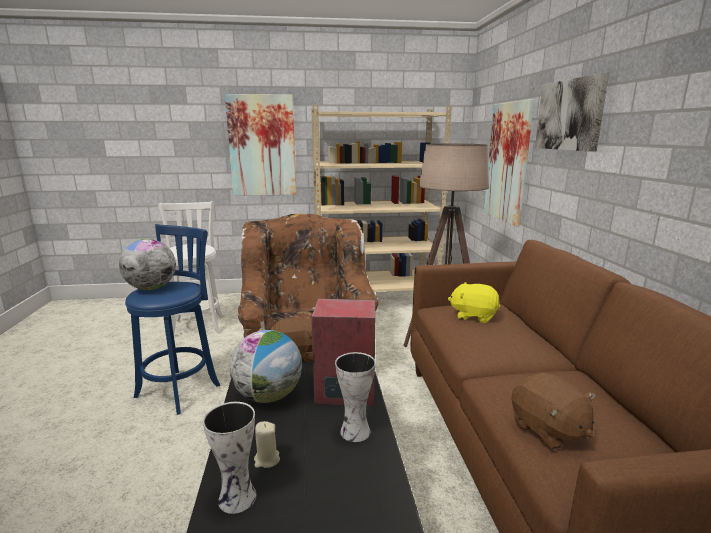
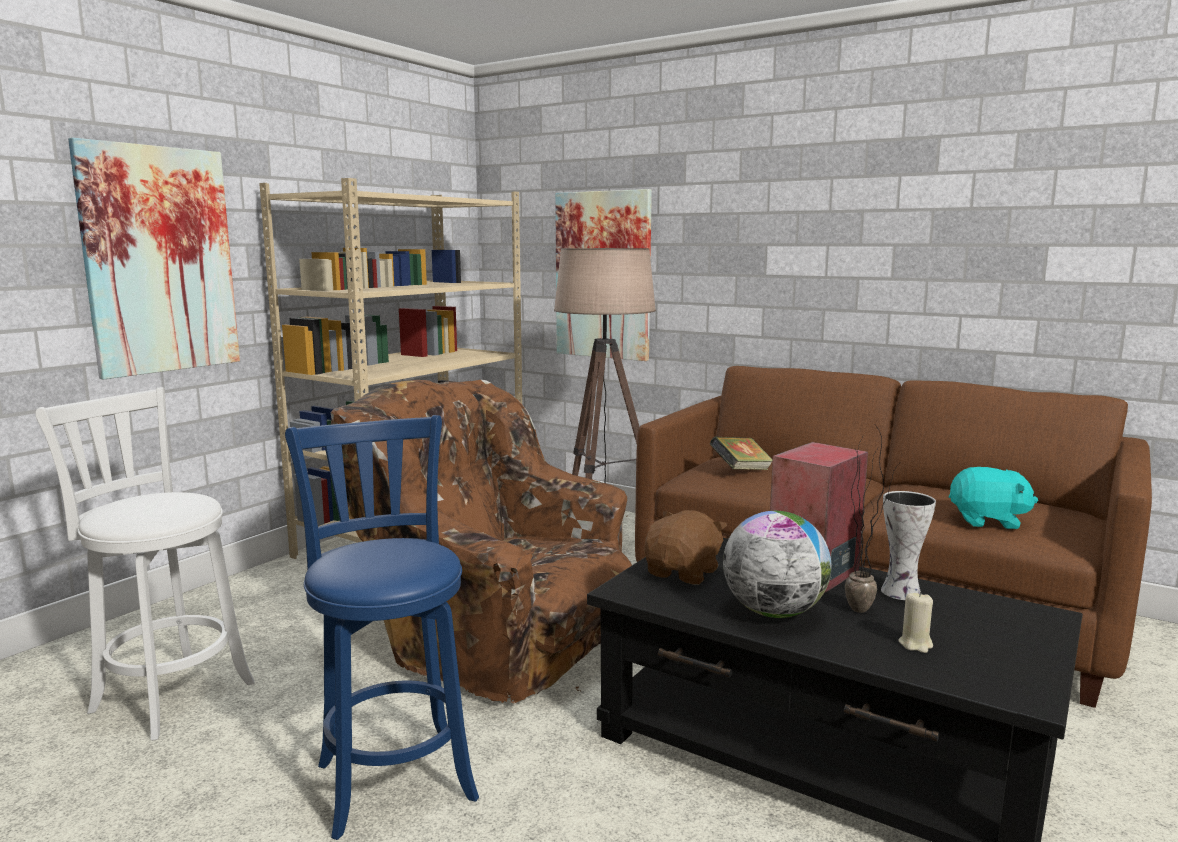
camera: 50 degrees left, 5 degrees down
(151, 288) = (358, 563): globe -> none
(239, 498) = (976, 673): vase -> none
(310, 424) = (865, 607): none -> potted plant
(473, 316) = (741, 471): yellow plush toy -> book
(548, 430) = (988, 521): brown plush toy -> turquoise plush toy
(569, 115) = (730, 211): picture -> none

